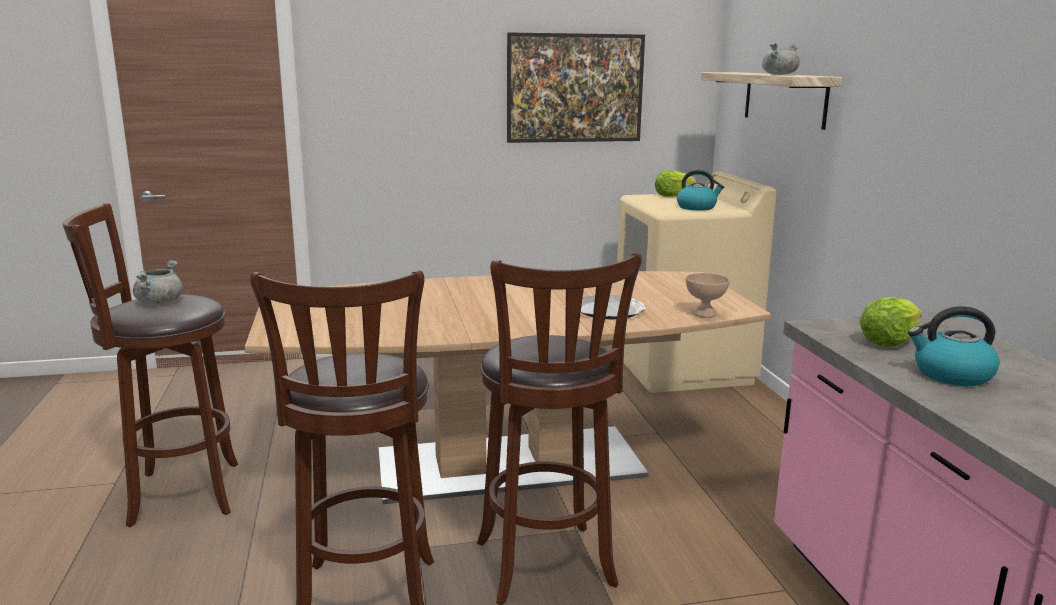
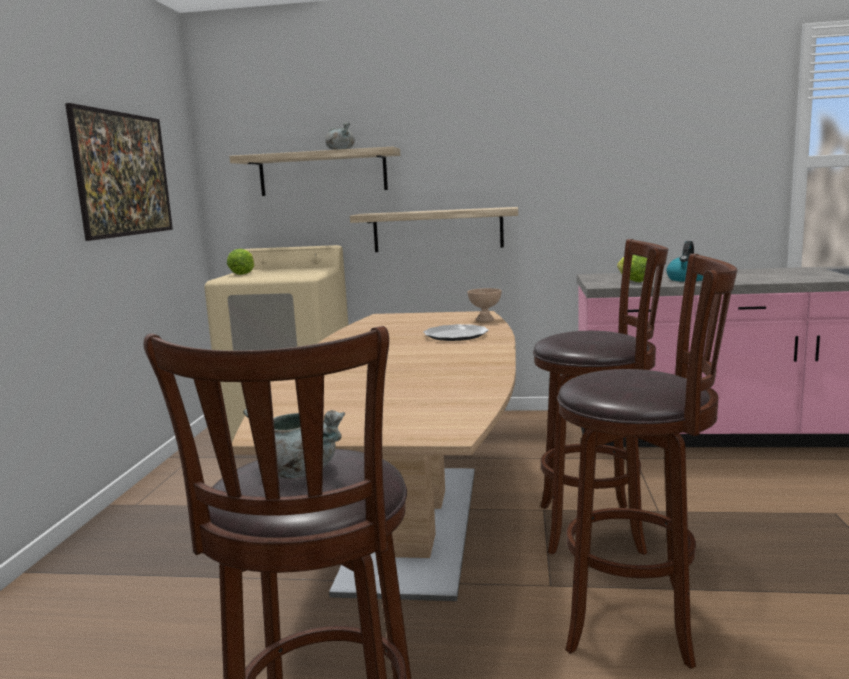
camera: 70 degrees left, 5 degrees down
(697, 207) = (302, 272): kettle -> none
(855, 194) = (437, 230): none -> shelf

